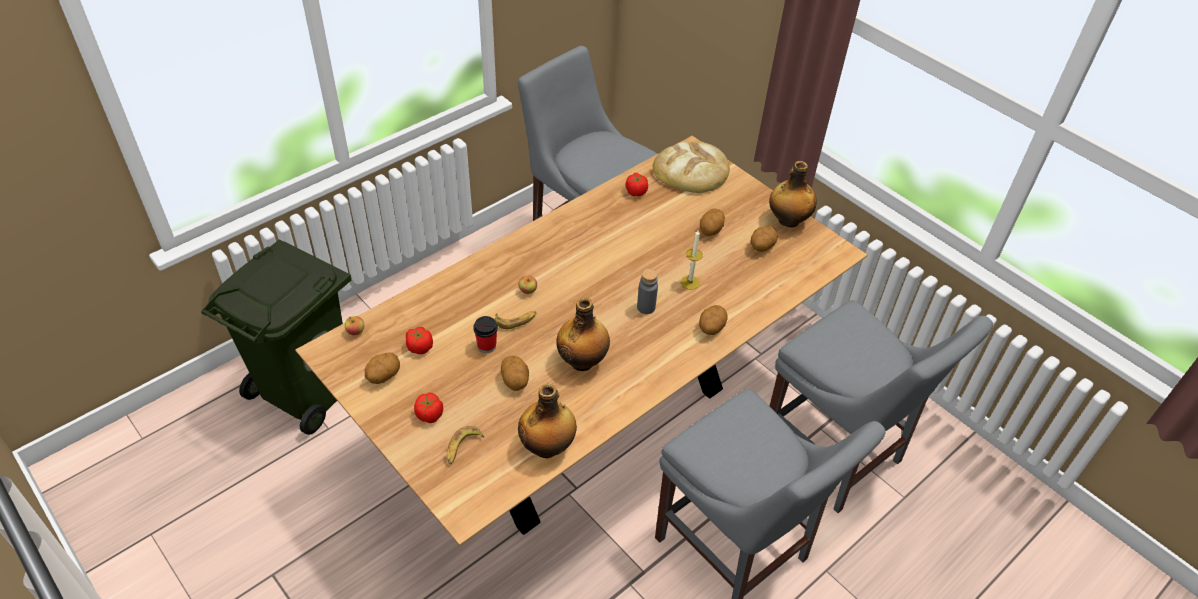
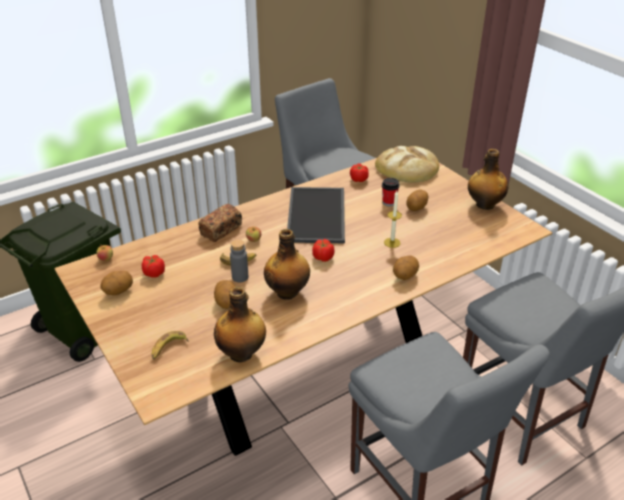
camera: 10 degrees right, 10 degrees down
(429, 415) = (147, 322): tomato -> tomato (323, 257)
(485, 279) = (221, 230): none -> bread
(486, 346) = (209, 276): cup -> cup (389, 202)
(597, 249) = (318, 215): none -> tray
(646, 307) = (350, 257): grey bottle -> grey bottle (240, 277)
(761, 247) = (458, 221): potato -> none

